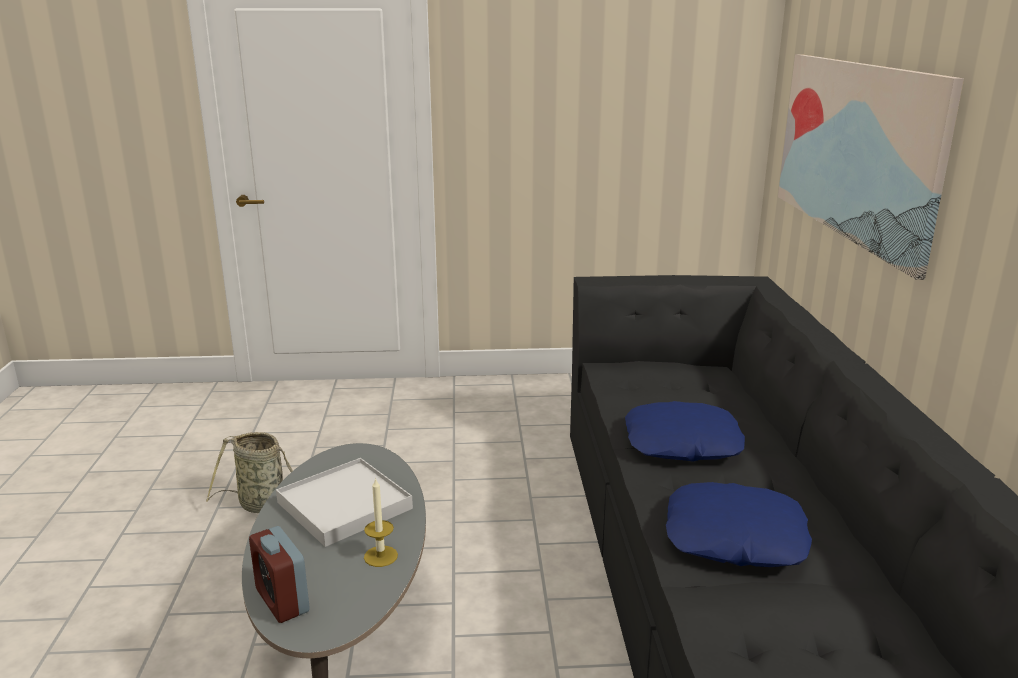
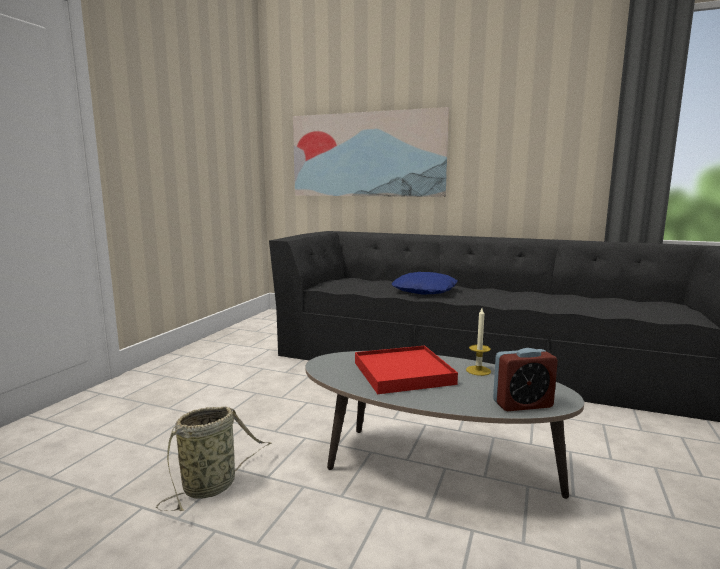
camera: 65 degrees left, 10 degrees down
(345, 505) = (403, 373): white tray -> red tray
(734, 538) = (517, 298): blue pillow -> none

